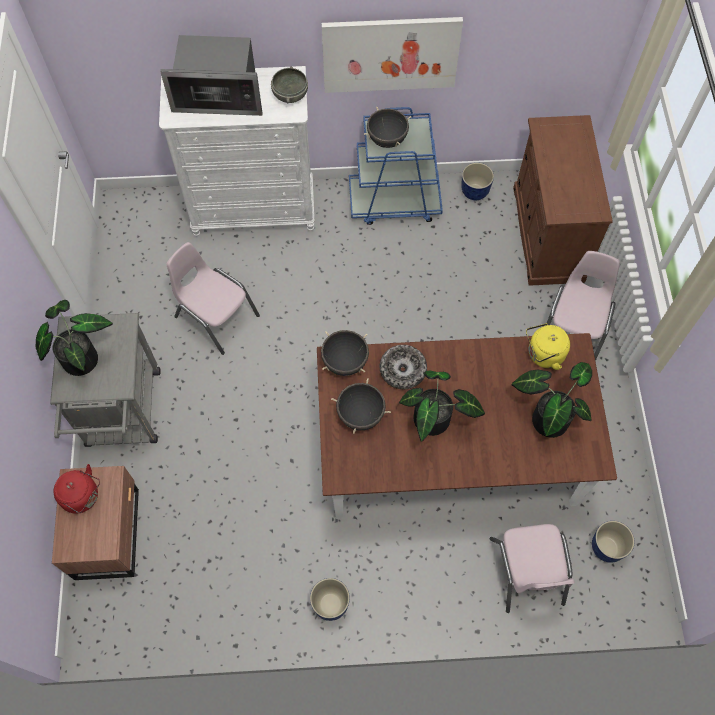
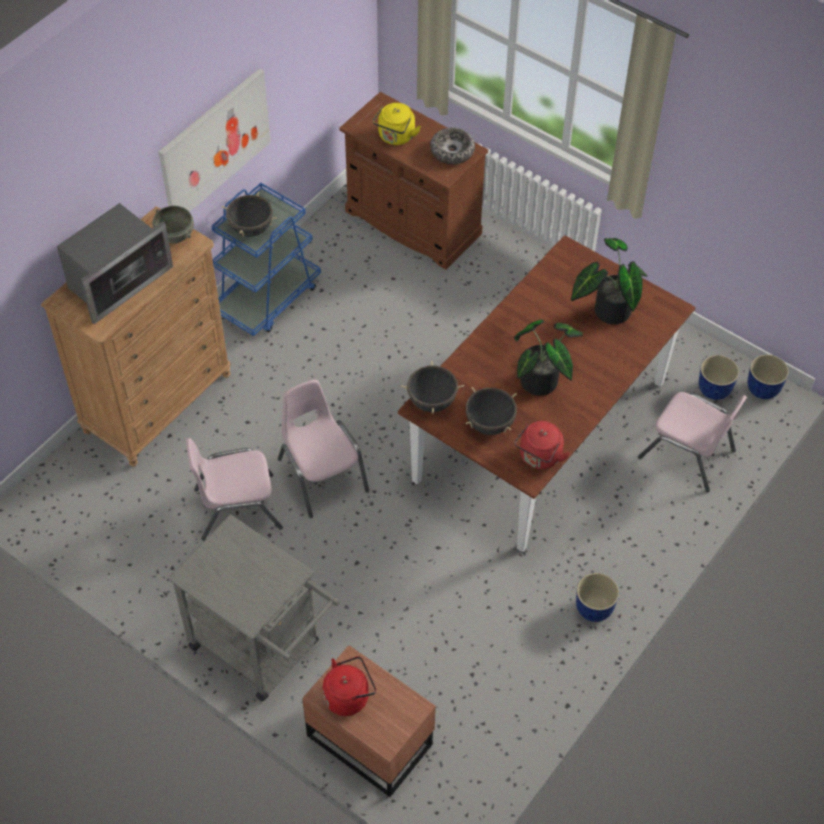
camera: 50 degrees left, 10 degrees down
(81, 356) = (229, 584): potted plant -> none
(254, 210) = (158, 403): white dresser -> brown dresser
(361, 471) = (539, 457): none -> red kettle
(403, 370) = (477, 369): bowl -> bowl (452, 151)
(474, 192) = (320, 239): planter -> planter (762, 390)
(543, 355) = (554, 275): yellow kettle -> yellow kettle (396, 137)
(574, 328) = (514, 270): pink chair -> pink chair (322, 475)

